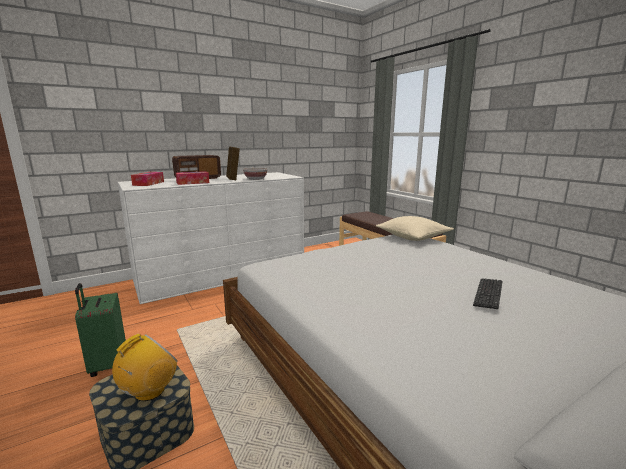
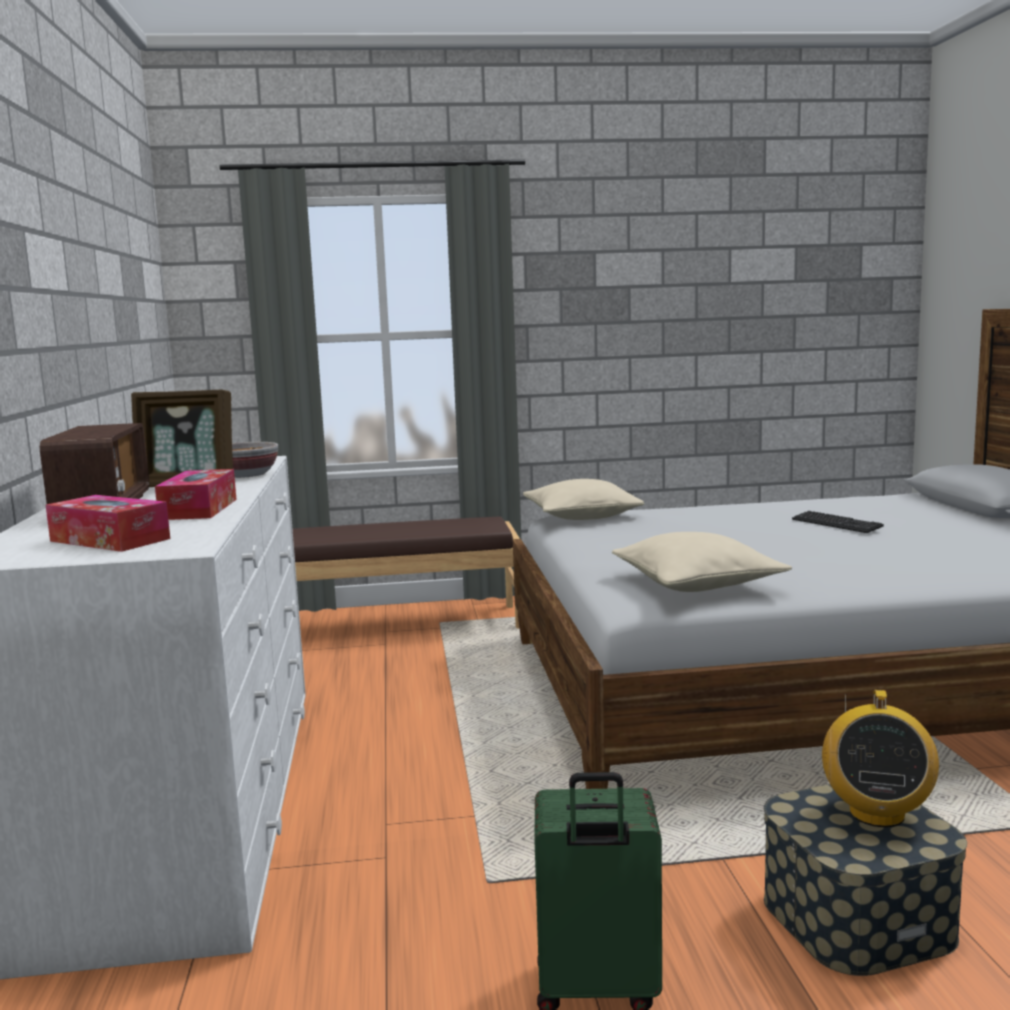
camera: 65 degrees left, 5 degrees down
(149, 391) = (876, 813): radio -> radio turned 135 degrees counterclockwise
(297, 271) = (697, 583): none -> beige pillow

